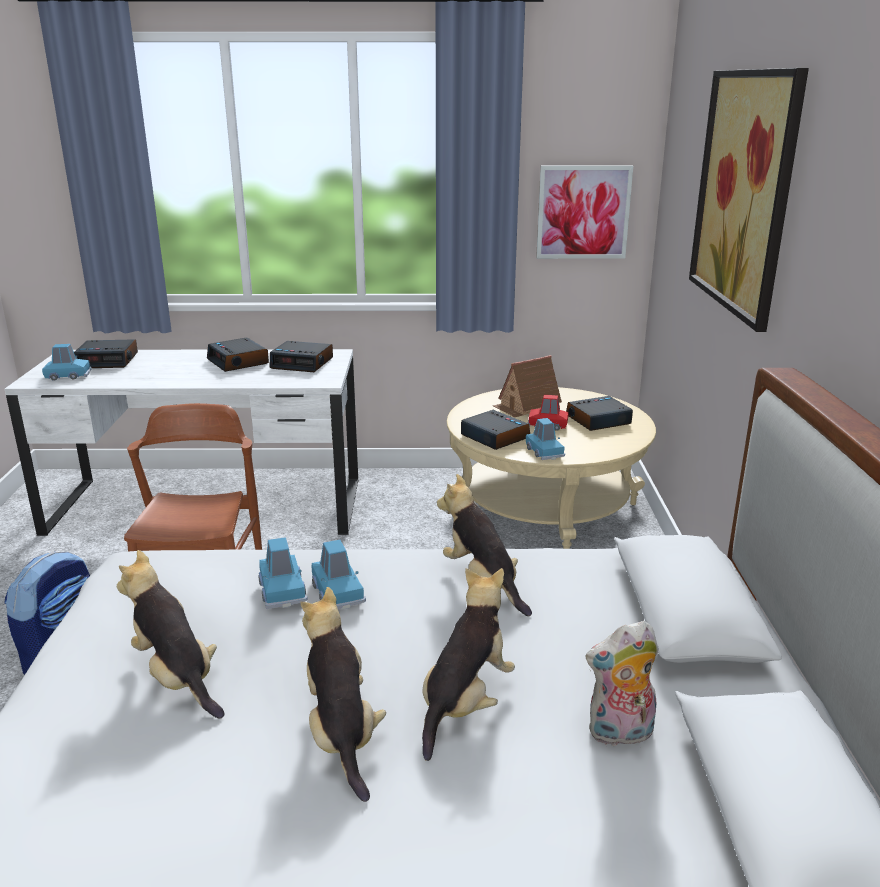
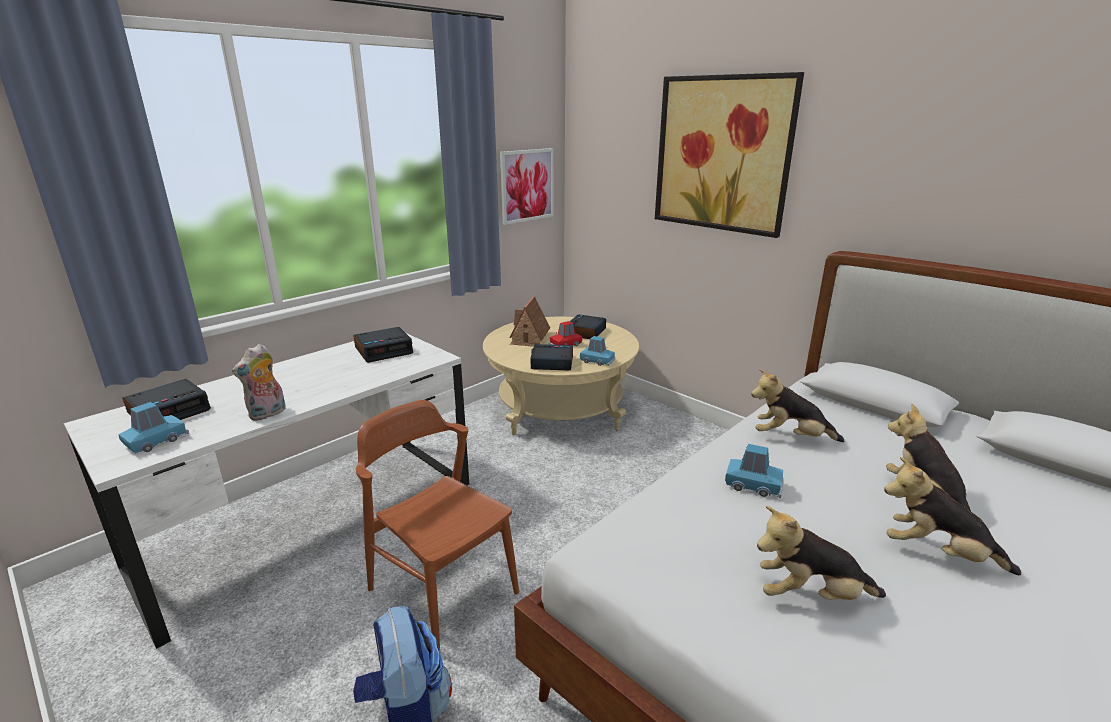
camera: 45 degrees left, 0 degrees up
(239, 361) = (322, 367): alarm clock -> none
(282, 590) = (733, 502): blue toy car -> none
(620, 734) = (984, 471): plush toy -> plush toy (268, 414)

